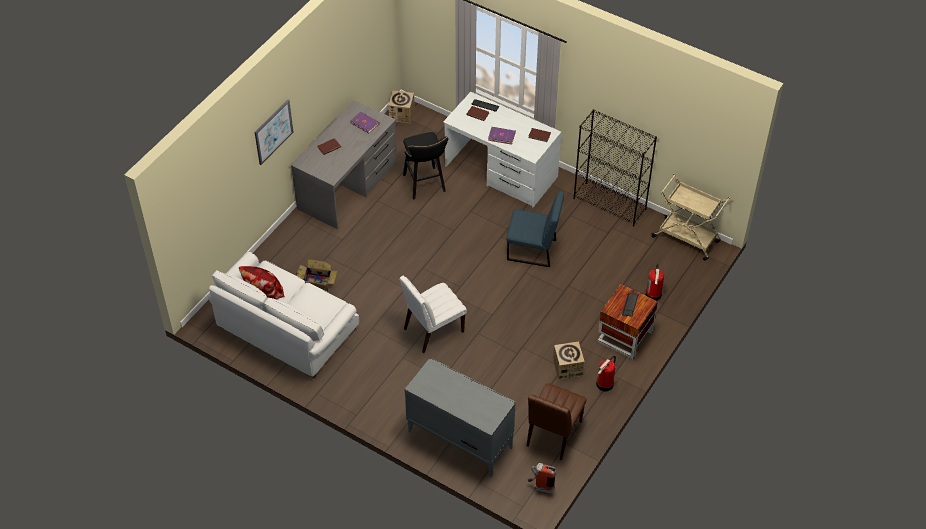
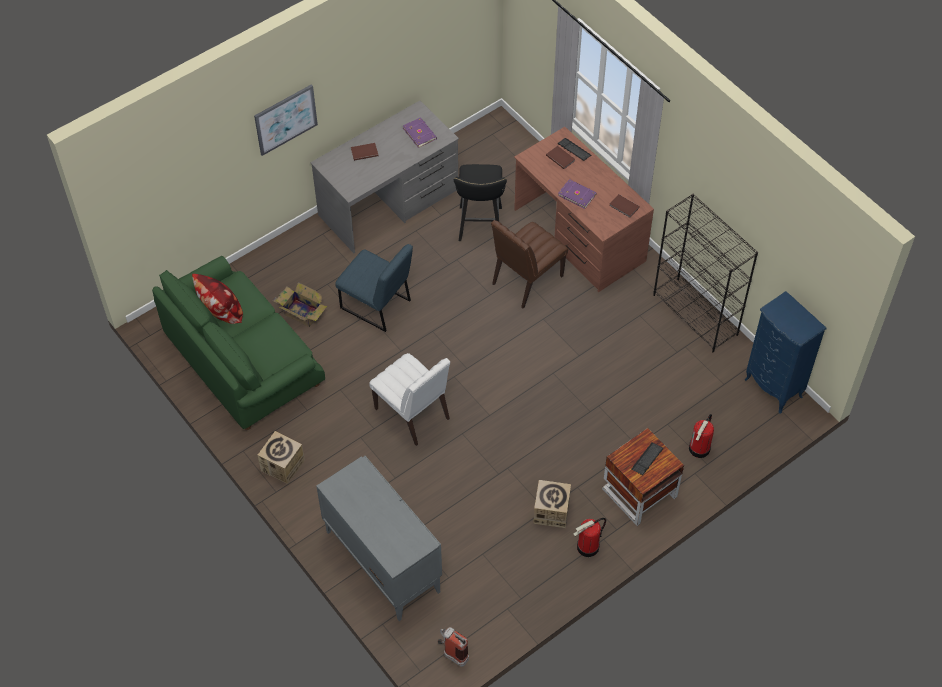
camera: 20 degrees right, 5 degrees up
(287, 329) = (243, 361): white sofa -> green sofa
(401, 114) = (491, 130): cardboard box -> cardboard box (282, 465)
(434, 330) = (411, 413): white chair -> white chair turned 120 degrees counterclockwise
(501, 172) = (579, 235): white desk -> brown desk
(533, 250) = (574, 347): blue chair -> blue chair (377, 305)
(553, 433) = (498, 590): brown chair -> brown chair (527, 279)
(686, 239) = (772, 389): beige cart -> blue dresser

